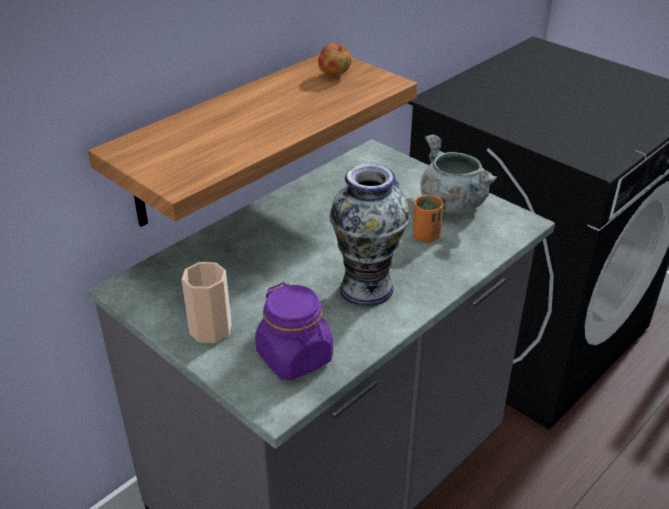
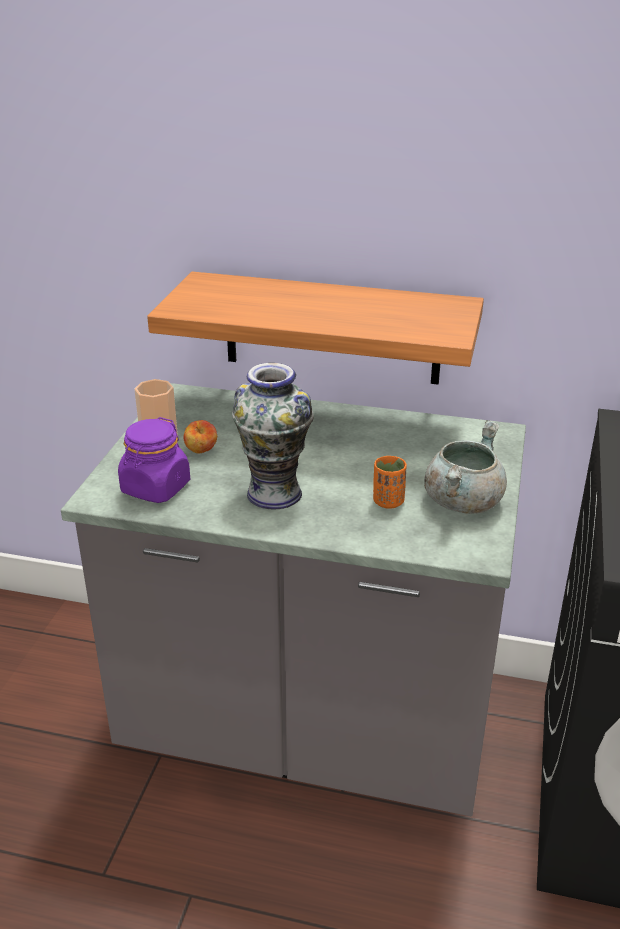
camera: 60 degrees right, 5 degrees down
(334, 75) = (429, 312): apple -> apple (201, 451)

